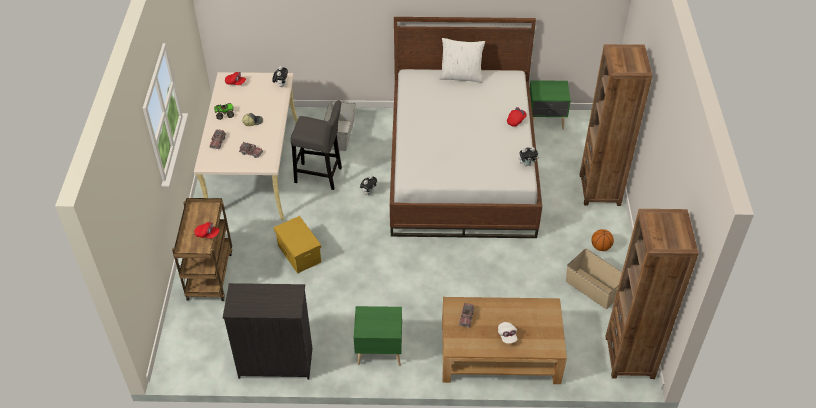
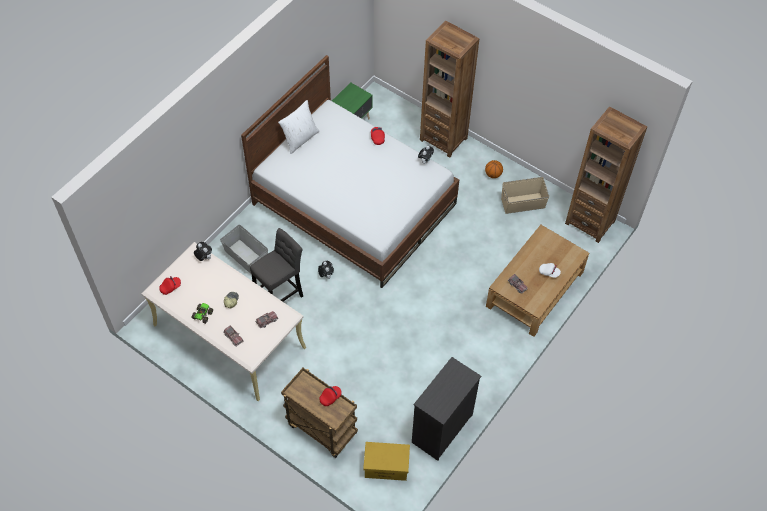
camera: 55 degrees left, 10 degrees up
(299, 253) = (349, 356): yellow storage box -> yellow storage box (386, 467)
(378, 351) = (480, 358): green nightstand -> none

